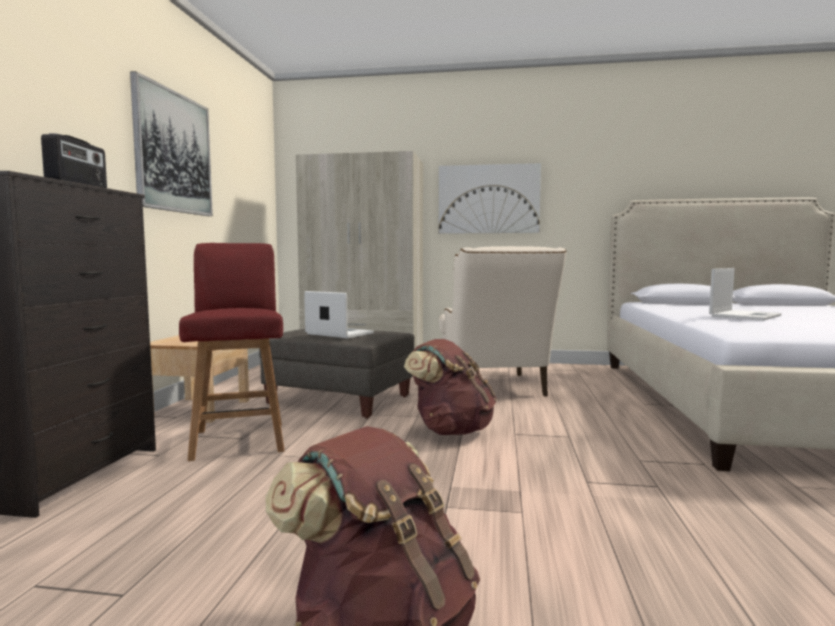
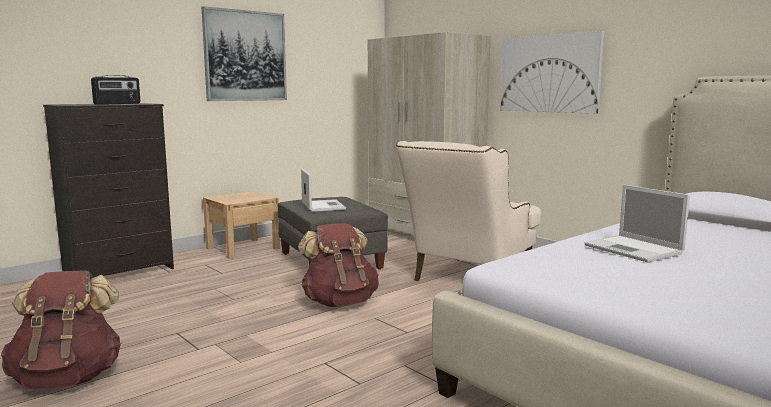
camera: 40 degrees right, 5 degrees up
(239, 439) = (218, 273): red chair -> none
(745, 316) = (635, 249): laptop -> laptop turned 60 degrees clockwise

